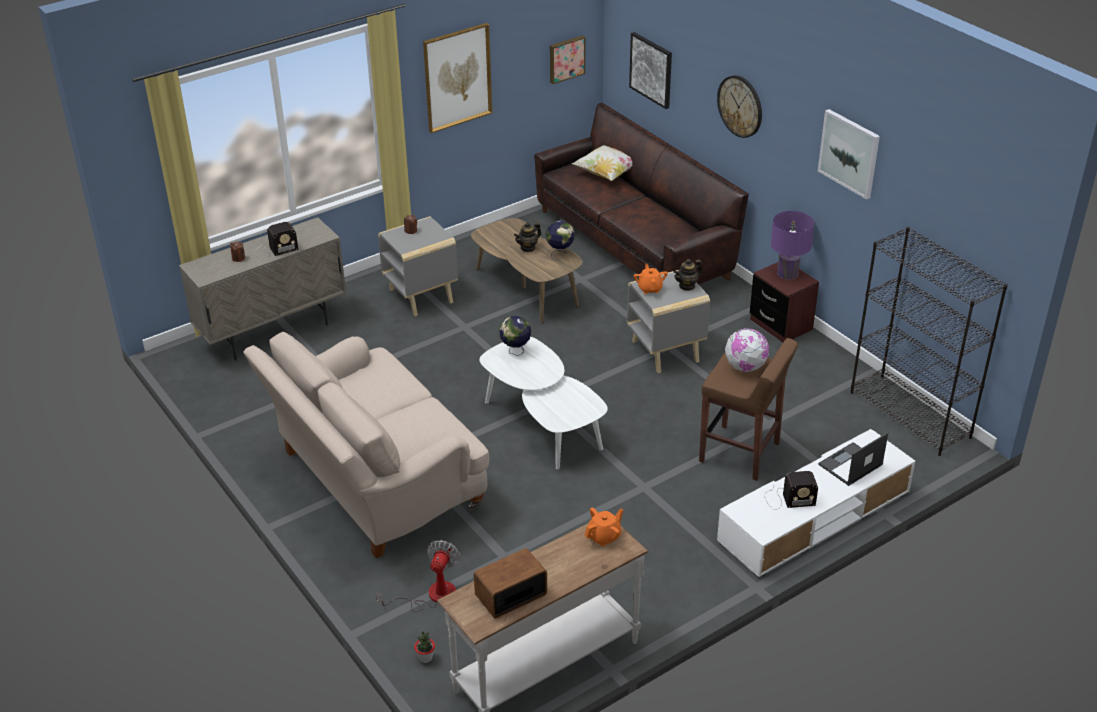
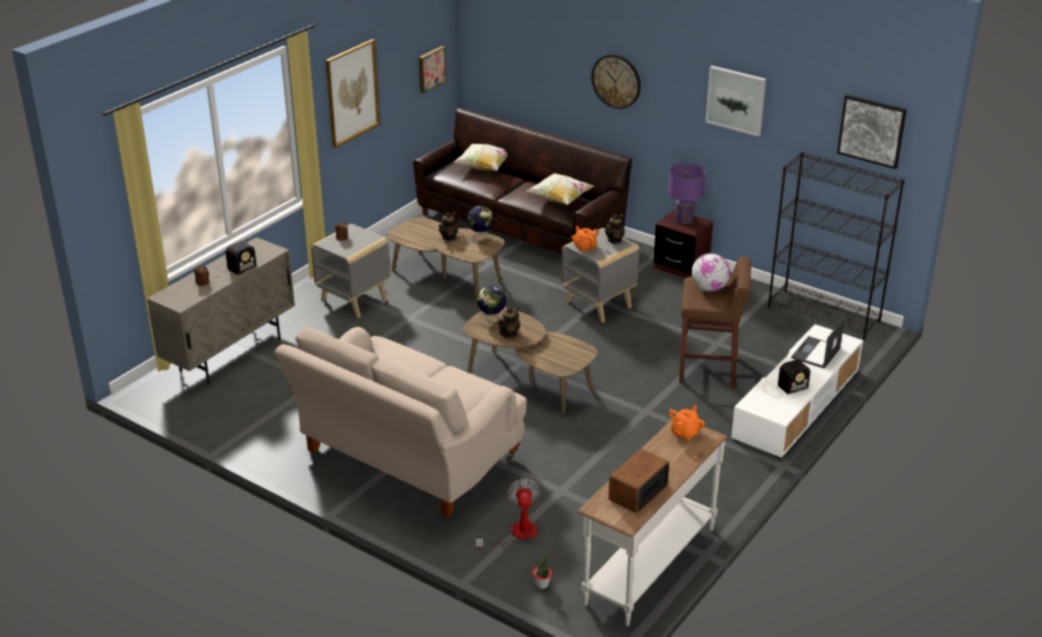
camera: 20 degrees left, 5 degrees down
(523, 372) = (509, 334): none -> teapot
(542, 424) = (528, 381): white coffee table -> brown coffee table
(651, 69) = (514, 66): picture -> picture (872, 131)
(664, 226) = (560, 200): none -> pillow

